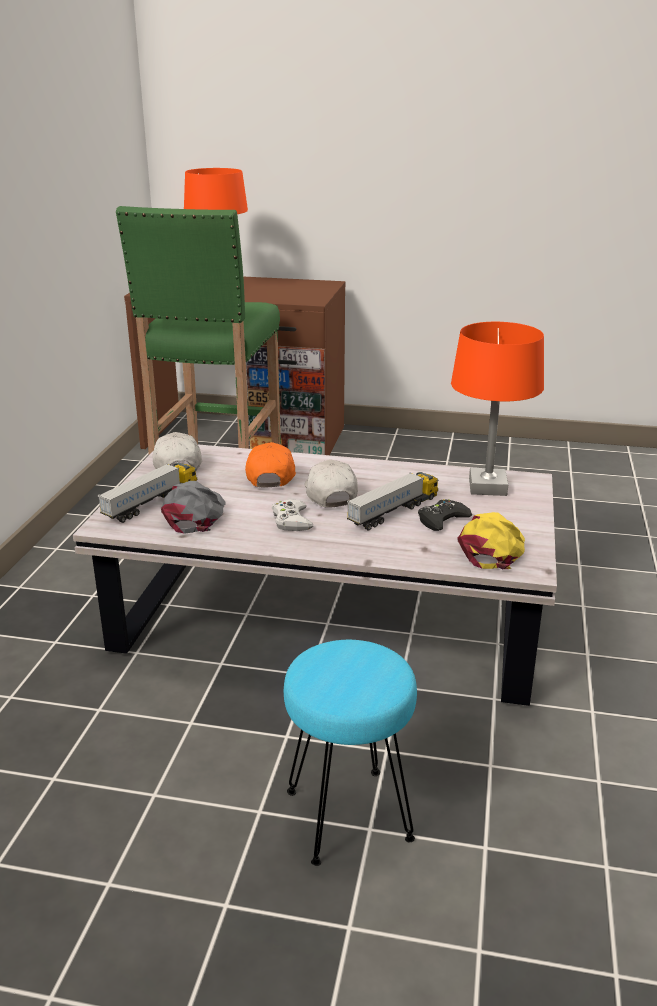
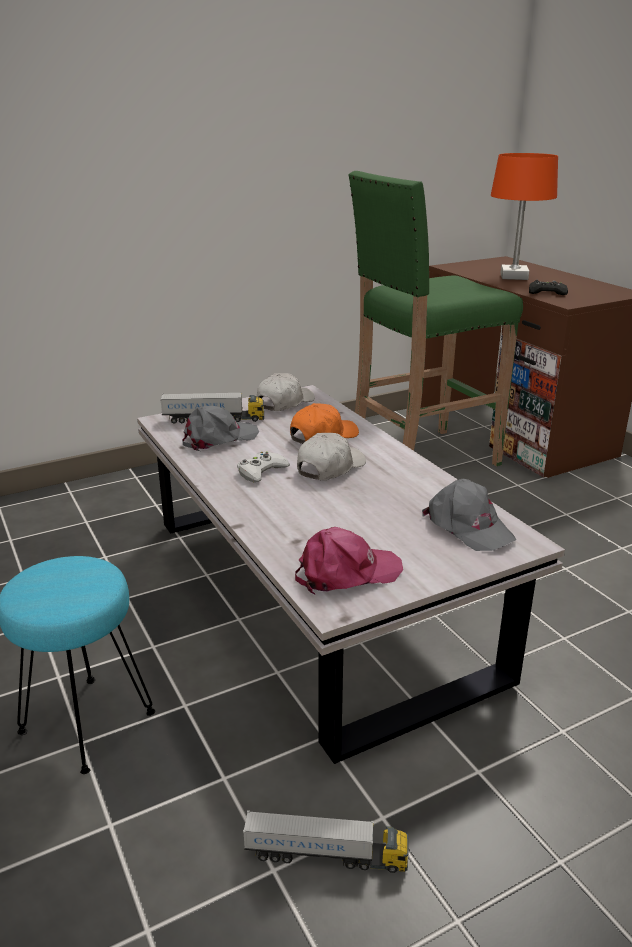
camera: 50 degrees right, 0 degrees up
(394, 512) = (342, 503): toy truck -> toy truck (326, 856)
(442, 520) = (363, 529): black game controller -> black game controller (546, 293)
(487, 487) = (468, 526): orange table lamp -> grey cap
(493, 548) = (346, 573): yellow cap -> pink cap

